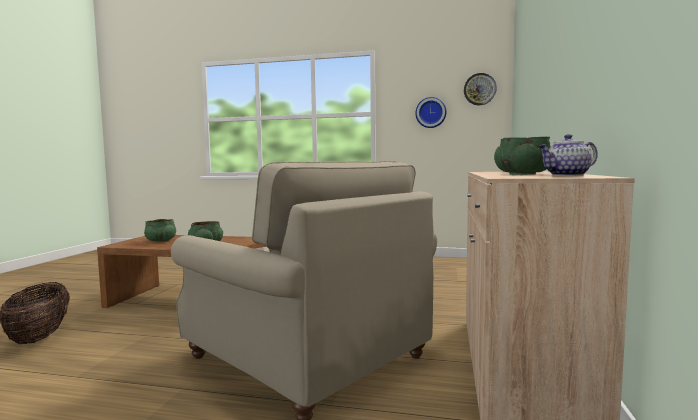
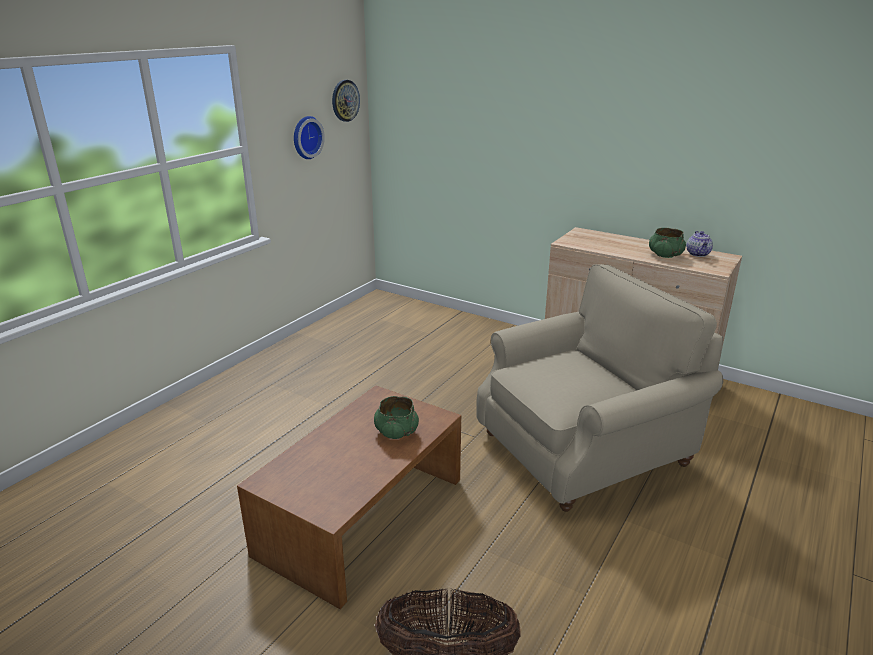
camera: 70 degrees left, 20 degrees up
(161, 241) = (330, 470): green bowl -> none

